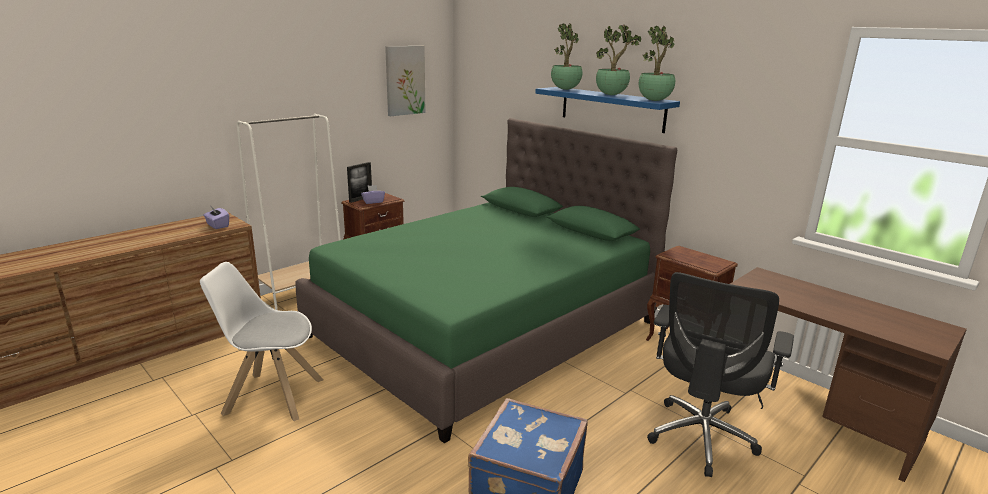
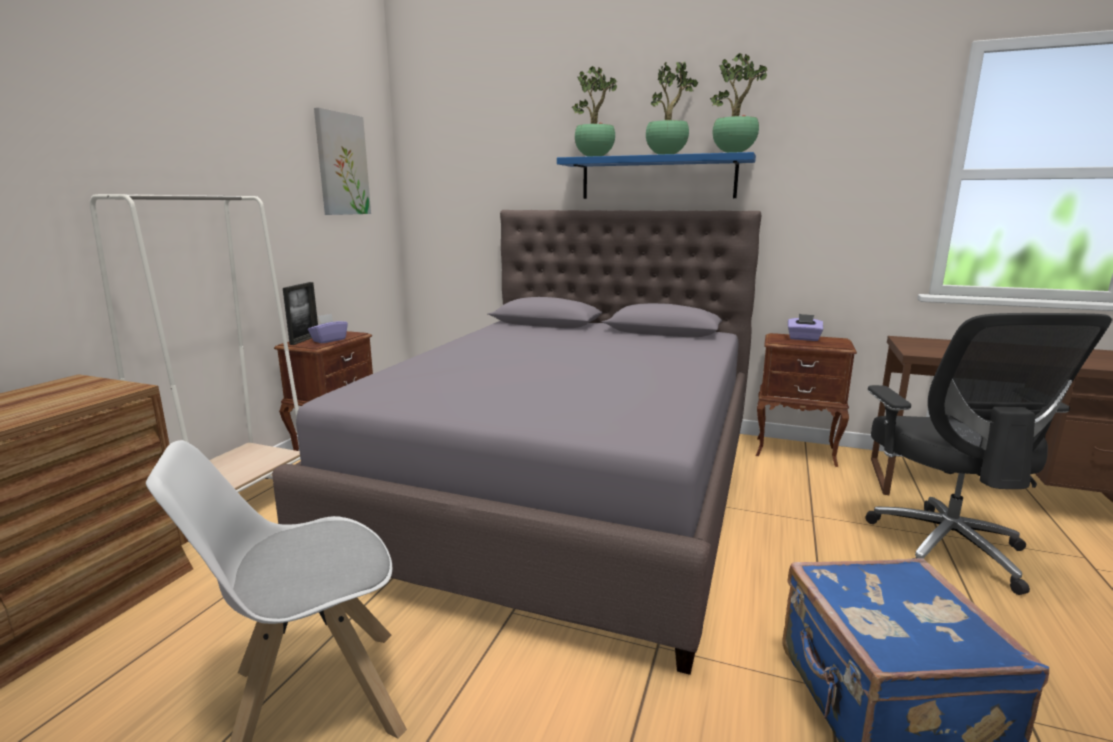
camera: 25 degrees left, 5 degrees down
(217, 225) = (80, 395): purple tissue box -> purple tissue box (803, 338)
(485, 329) = (565, 488): green bed -> grey bed

